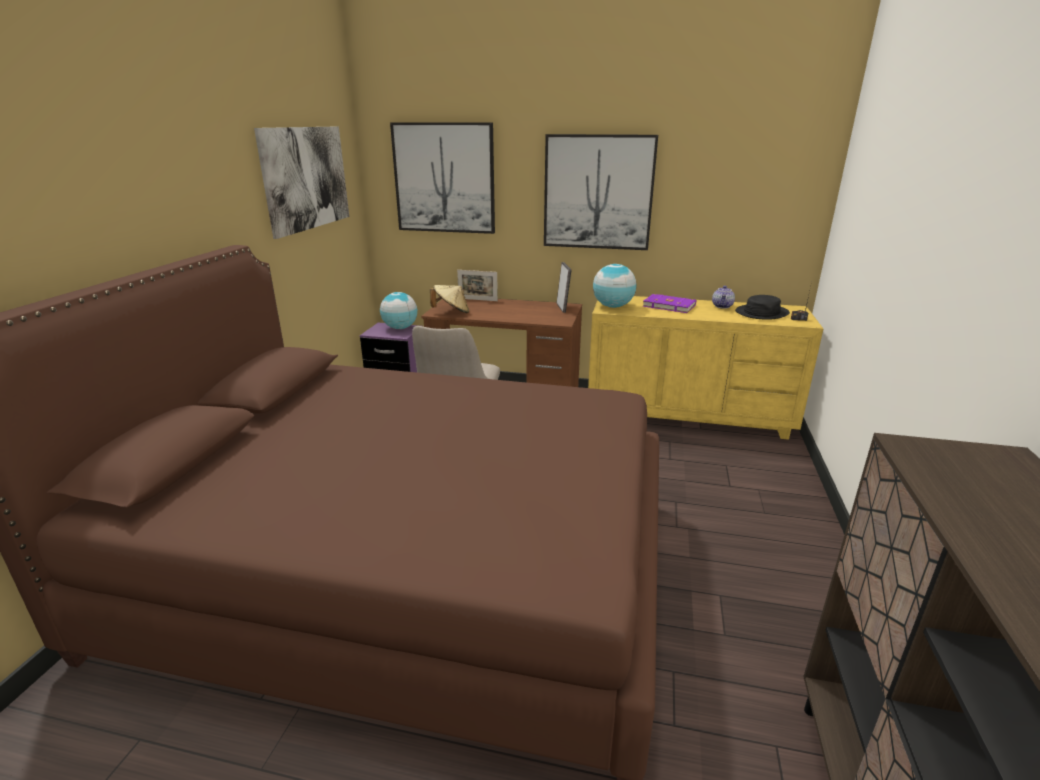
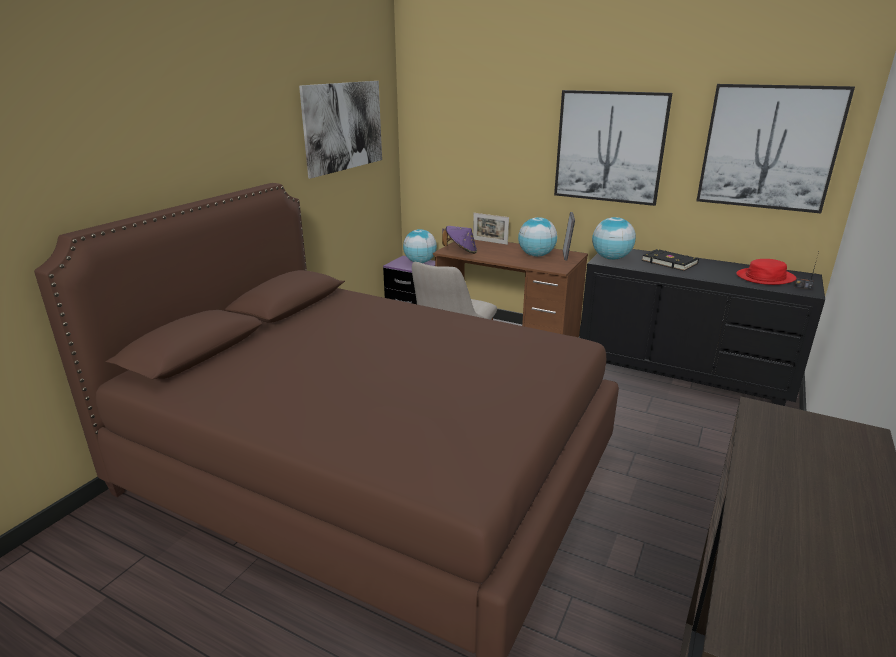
camera: 15 degrees right, 0 degrees up
(444, 178) = (468, 128): picture -> picture (769, 148)
(451, 312) = (461, 251): beige hat -> purple hat
(532, 310) = (536, 255): none -> globe
(669, 305) = (669, 262): purple book -> black book
(687, 415) = (681, 373): yellow dresser -> black dresser
(722, 306) = (726, 267): teapot -> none
(761, 313) = (765, 277): black hat -> red hat

